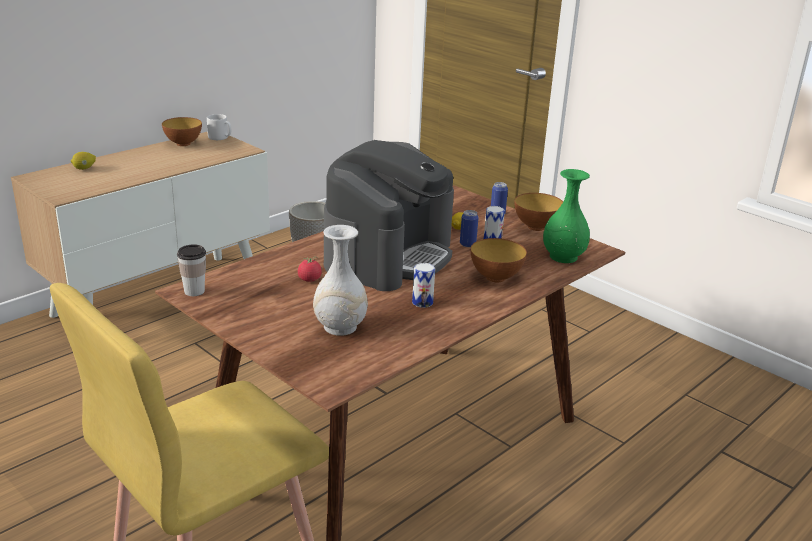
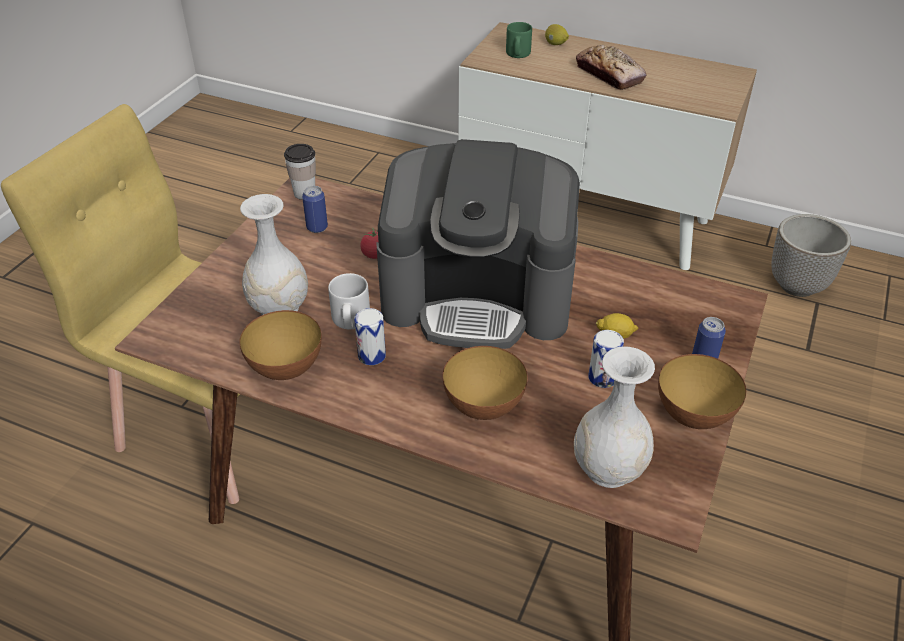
camera: 70 degrees right, 15 degrees up
(77, 183) = (517, 54): none -> green mug
(157, 165) = (609, 75): none -> bread
(183, 144) = (685, 67): bowl -> bowl (286, 369)
(220, 138) = (734, 80): grey mug -> grey mug (350, 321)
(467, 244) = (569, 356): can -> can (317, 227)
(563, 256) = (609, 468): green vase -> white vase

